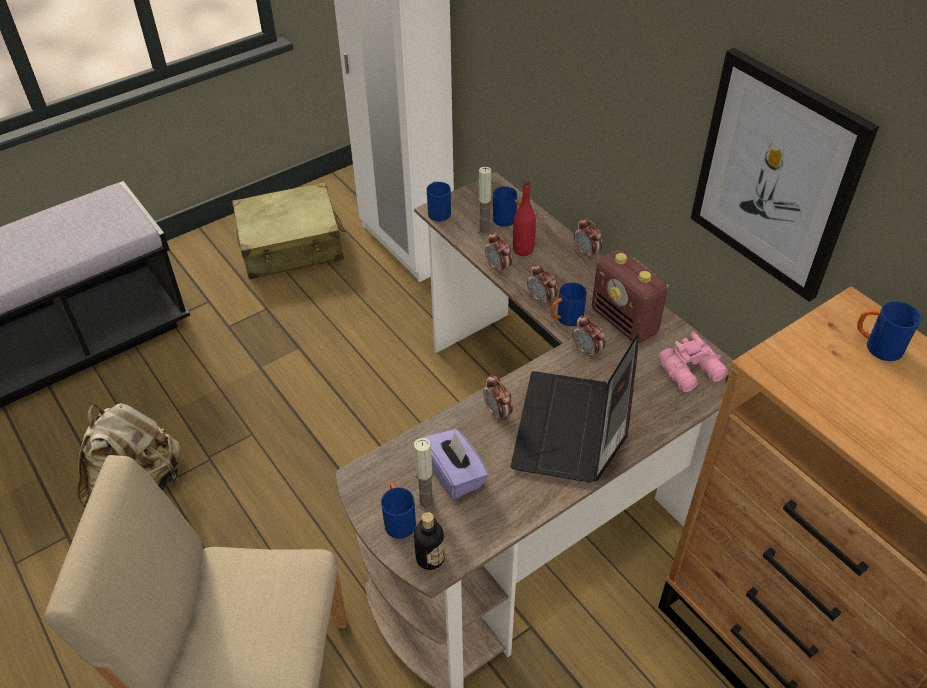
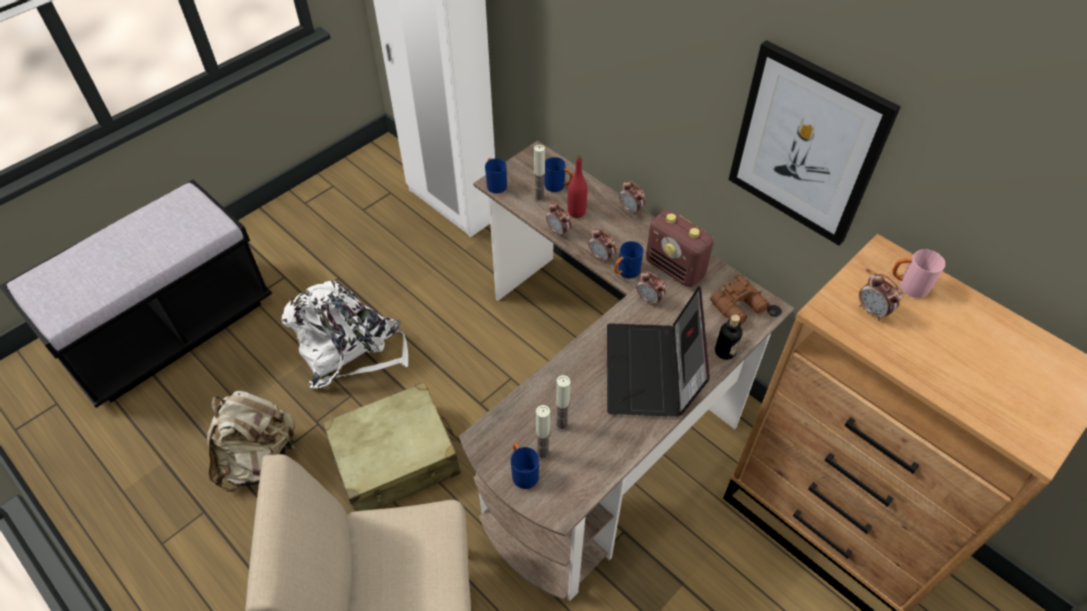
camera: 10 degrees left, 5 degrees up
(262, 386) = (350, 350): none -> white backpack
(291, 245) = (348, 215): beige suitcase -> beige suitcase (396, 459)
(430, 558) = (556, 502): bottle -> bottle (725, 351)
(455, 475) = (561, 425): purple tissue box -> candle
(497, 413) = (586, 364): alarm clock -> alarm clock (872, 311)
(692, 372) = (739, 307): pink binoculars -> brown binoculars
(876, 347) = (907, 286): blue mug -> pink mug

